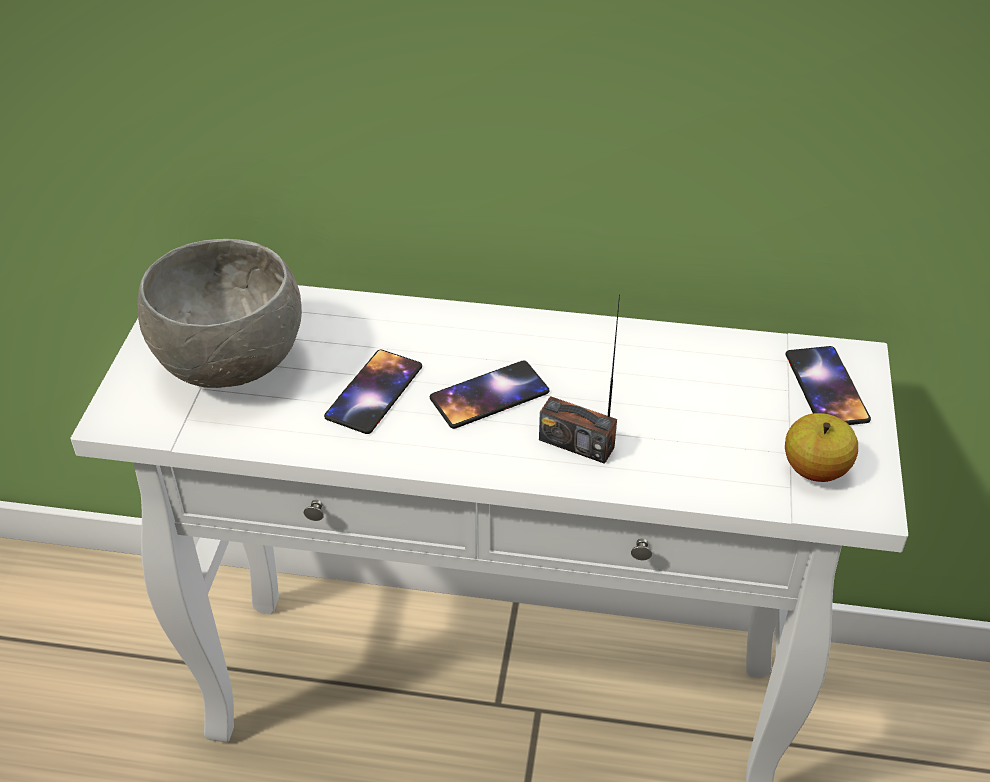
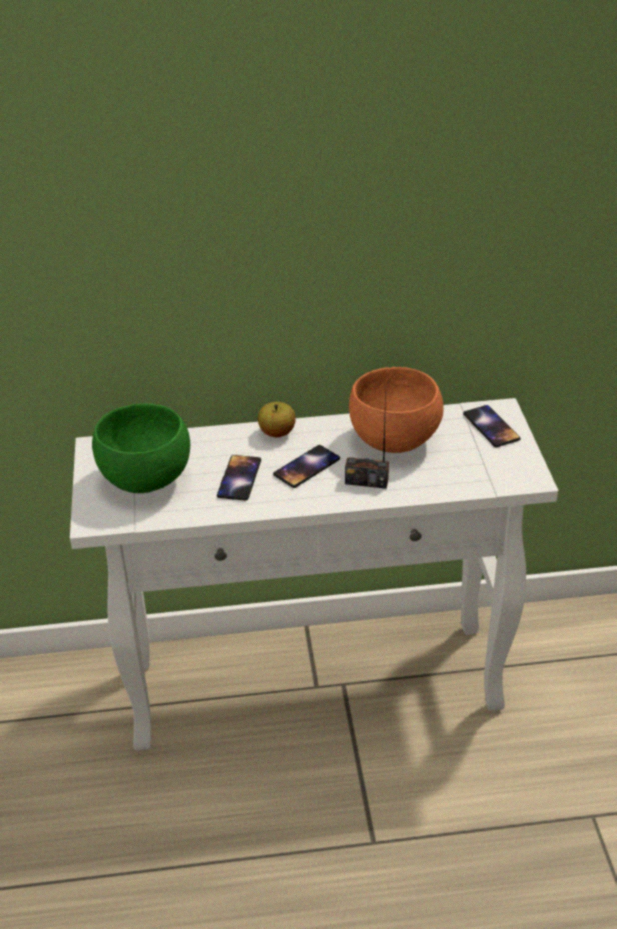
camera: 15 degrees left, 5 degrees down
(233, 363) = (147, 479): grey bowl -> green bowl
(654, 378) = (395, 440): none -> orange bowl
(815, 469) = (500, 468): apple -> apple (277, 433)

